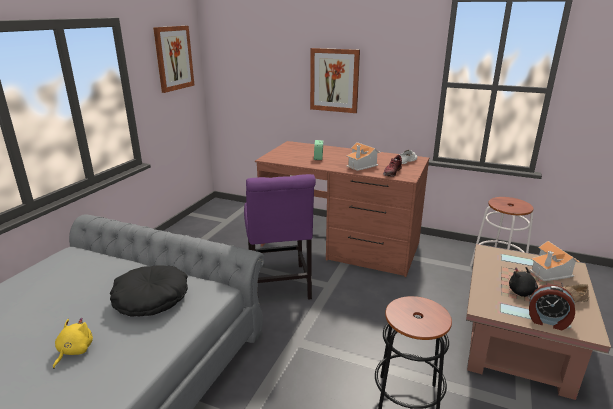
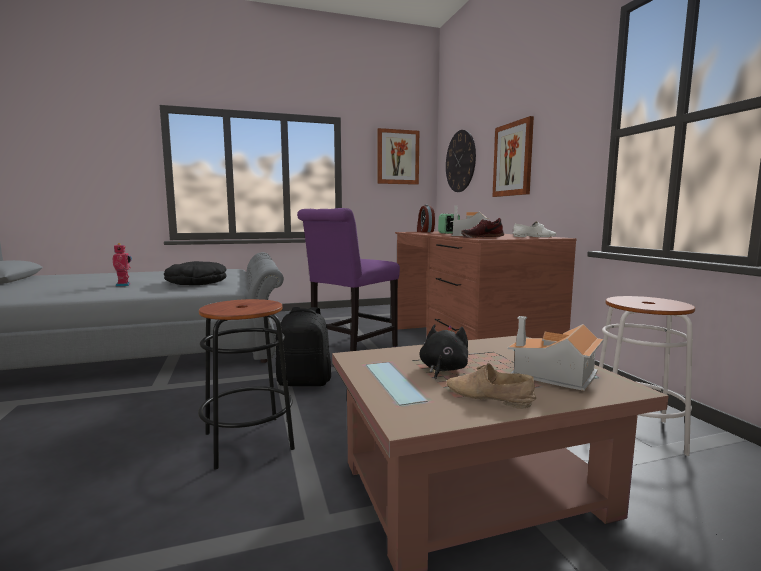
camera: 50 degrees right, 15 degrees down
(74, 351) = (124, 285): yellow plush toy -> toy robot
(250, 66) = (460, 161): none -> wall clock
(326, 337) = (304, 382): none -> black backpack
(547, 321) = (388, 389): alarm clock -> alarm clock (424, 232)

